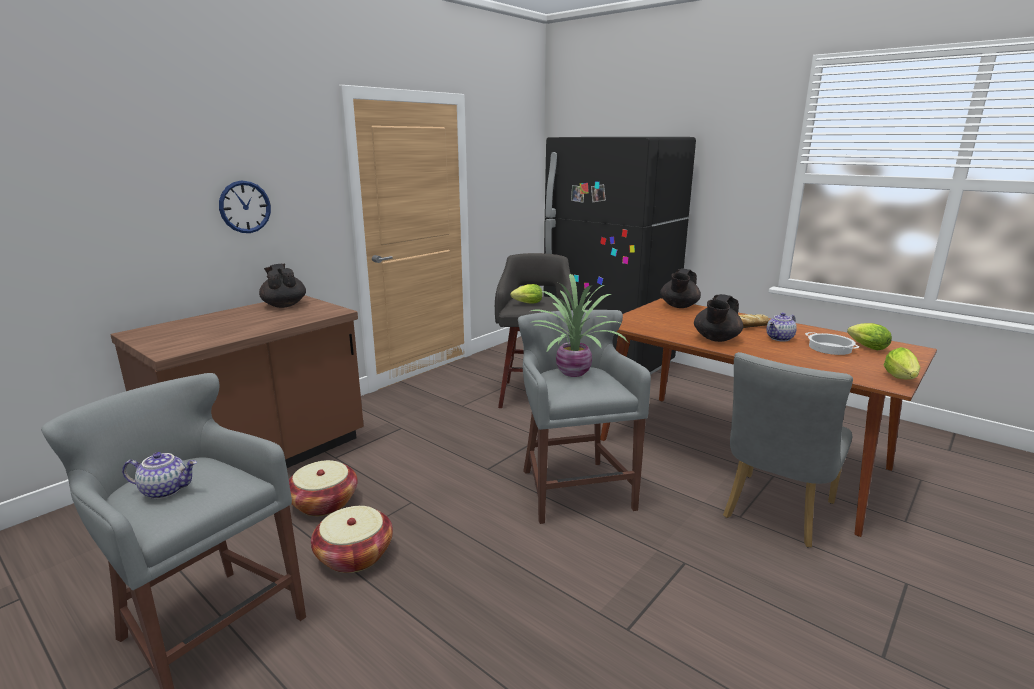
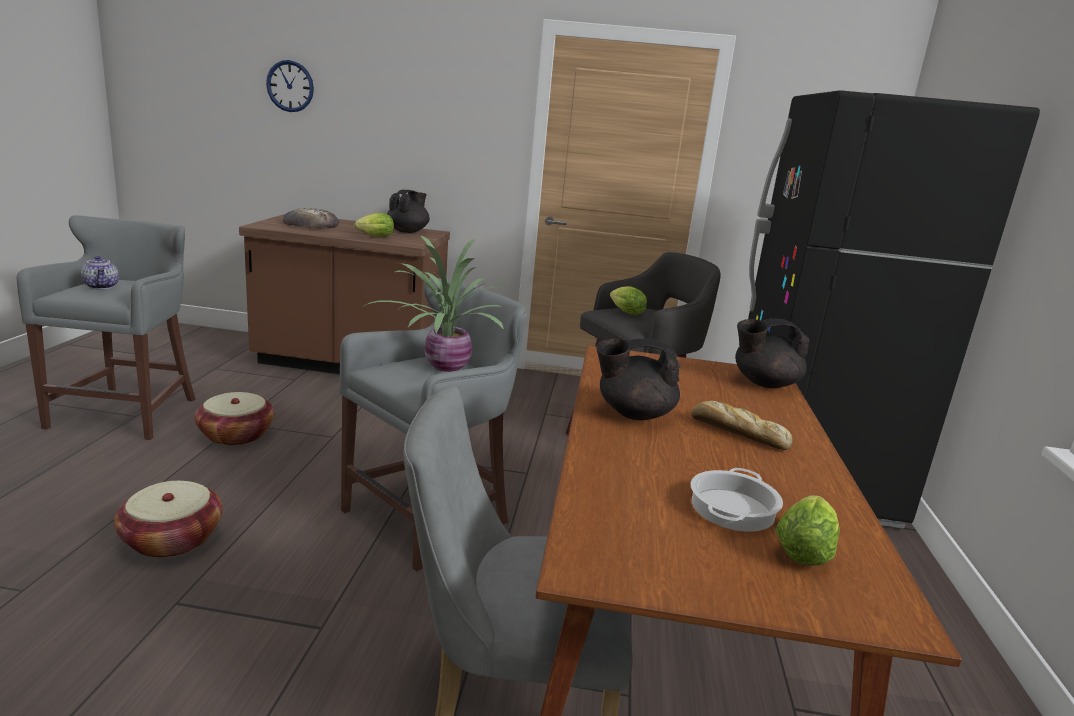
camera: 55 degrees right, 0 degrees up
(195, 332) = (310, 224): none -> bread
(245, 207) = (415, 134): wall clock -> wall clock (290, 86)
(324, 503) = (305, 403): basket -> basket (172, 539)
(780, 338) = (718, 462): teapot -> none
(901, 379) = (634, 584): lettuce -> lettuce (373, 236)

